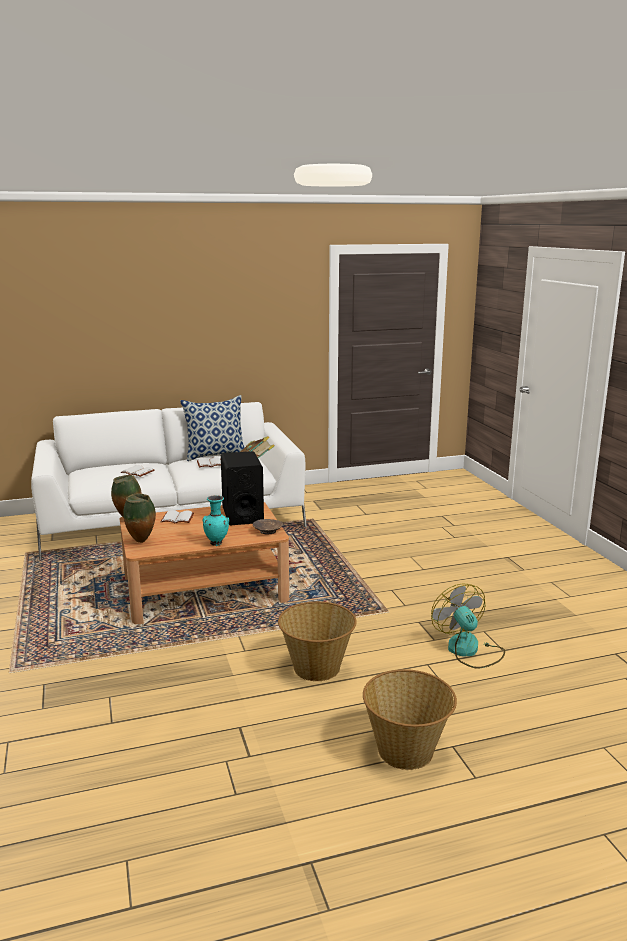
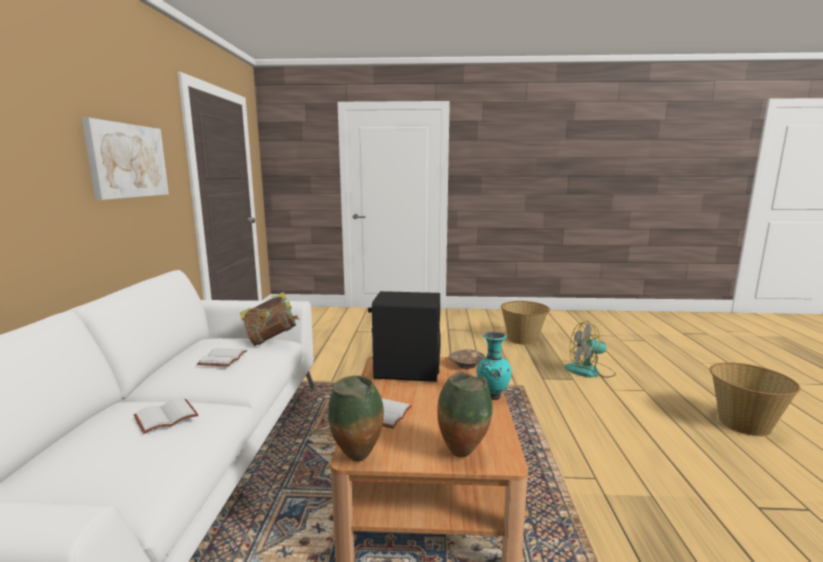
camera: 70 degrees left, 5 degrees down
(216, 455) = (180, 354): pillow -> none
(252, 322) = (127, 161): none -> picture
(317, 668) = (627, 439): basket -> basket (523, 339)

